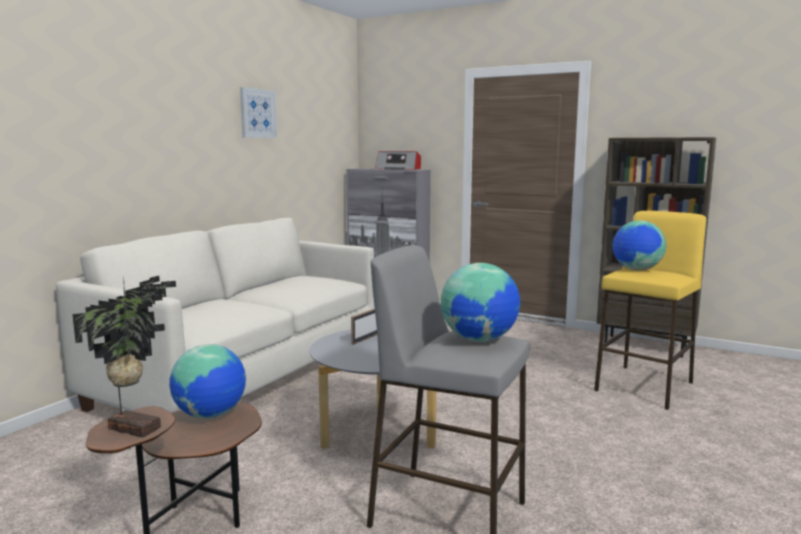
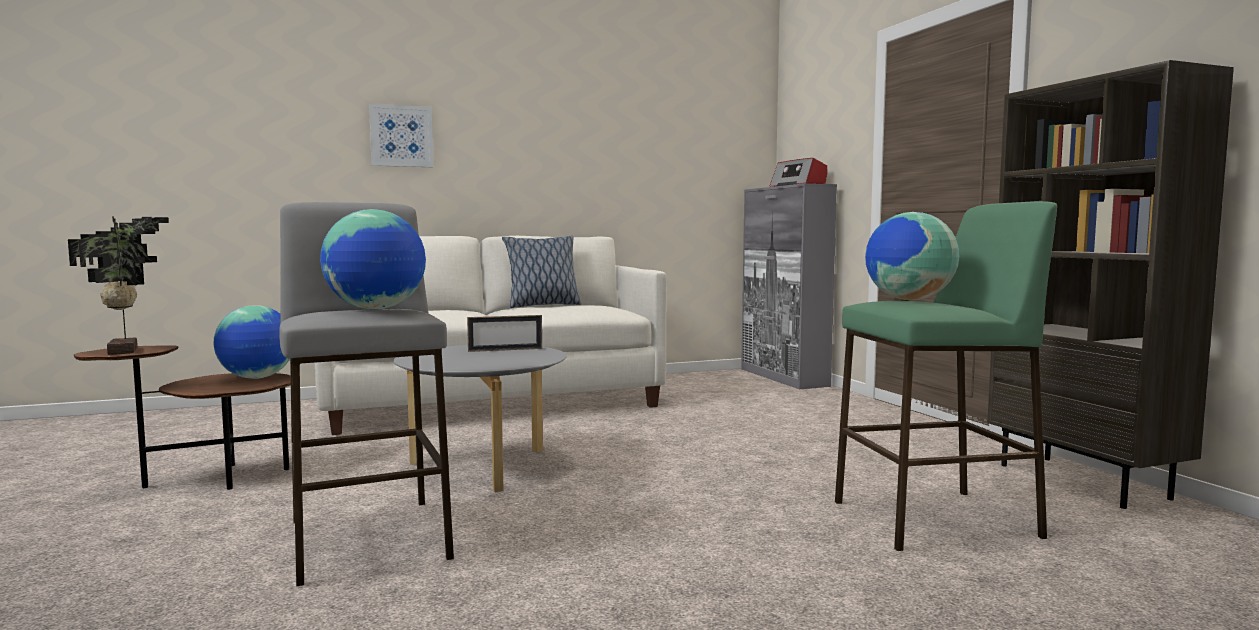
camera: 40 degrees right, 5 degrees down
(257, 113) = (592, 116): picture -> picture (401, 136)
(270, 284) = (542, 305): none -> pillow
(644, 386) = (935, 519): yellow stool -> green stool

